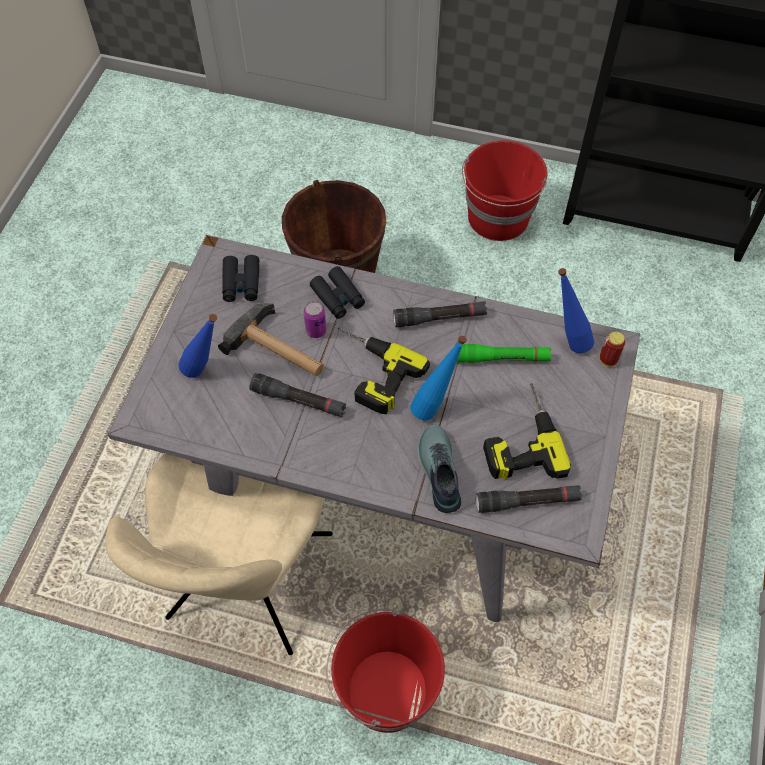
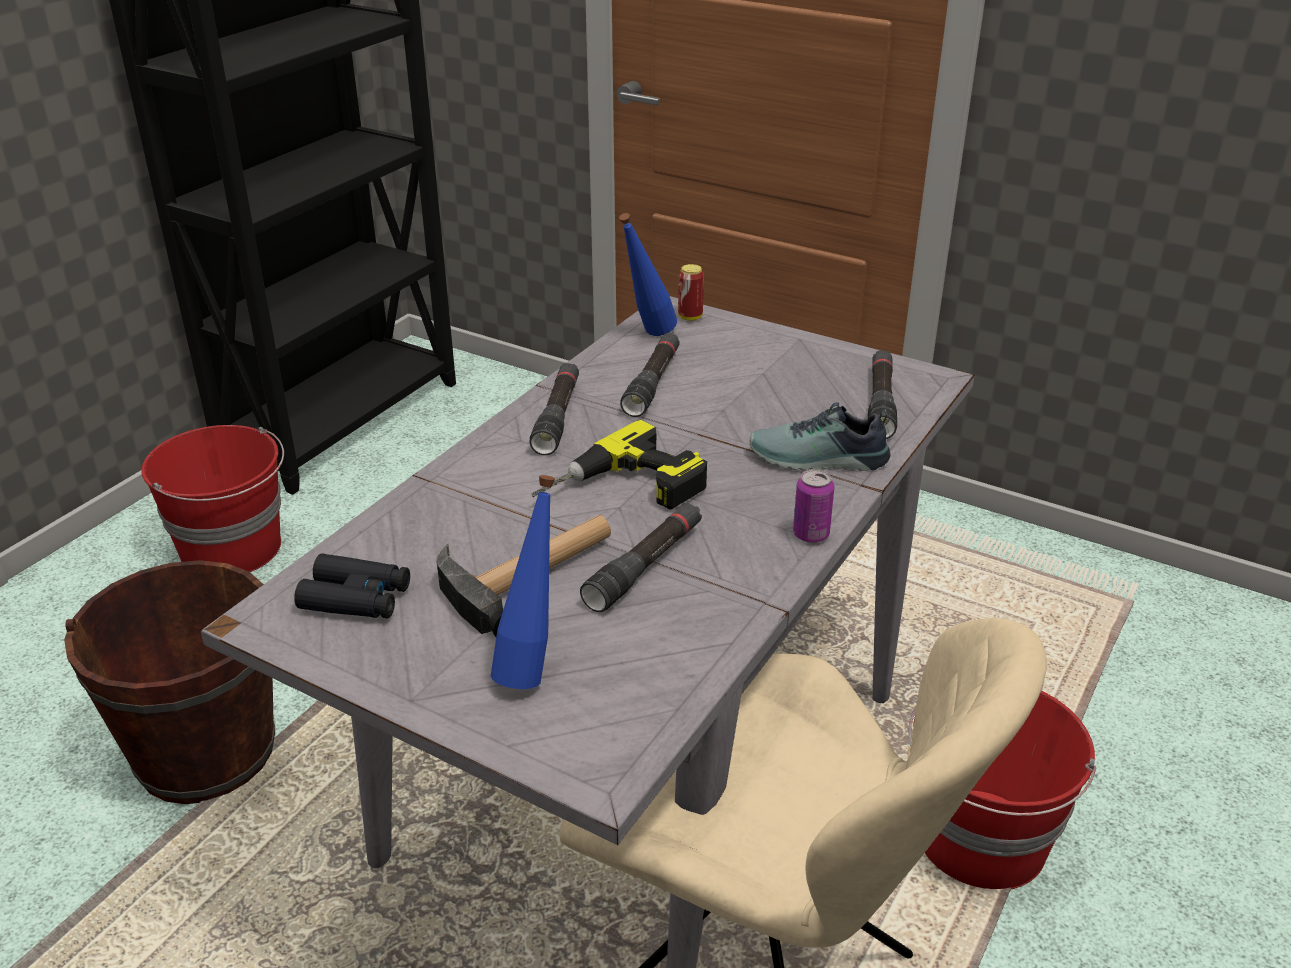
camera: 75 degrees left, 25 degrees down
(316, 330) = (514, 529): can -> can (811, 534)
(338, 297) = (460, 498): black binoculars -> none
(435, 405) = (707, 445): blue bottle -> none
(501, 358) = (652, 383): green flashlight -> black flashlight
(518, 437) = (782, 393): power drill -> none

